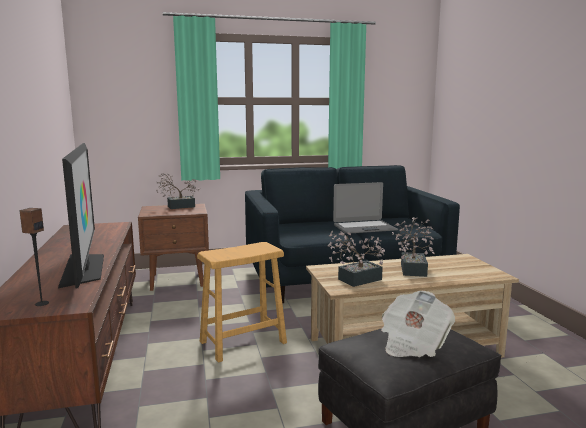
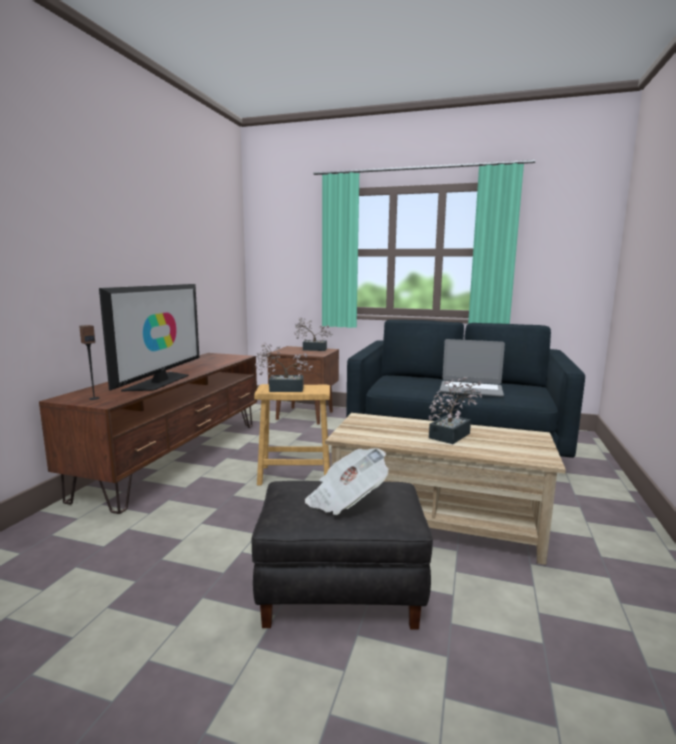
camera: 30 degrees right, 0 degrees up
(355, 280) = (372, 432): potted plant -> potted plant (282, 389)

